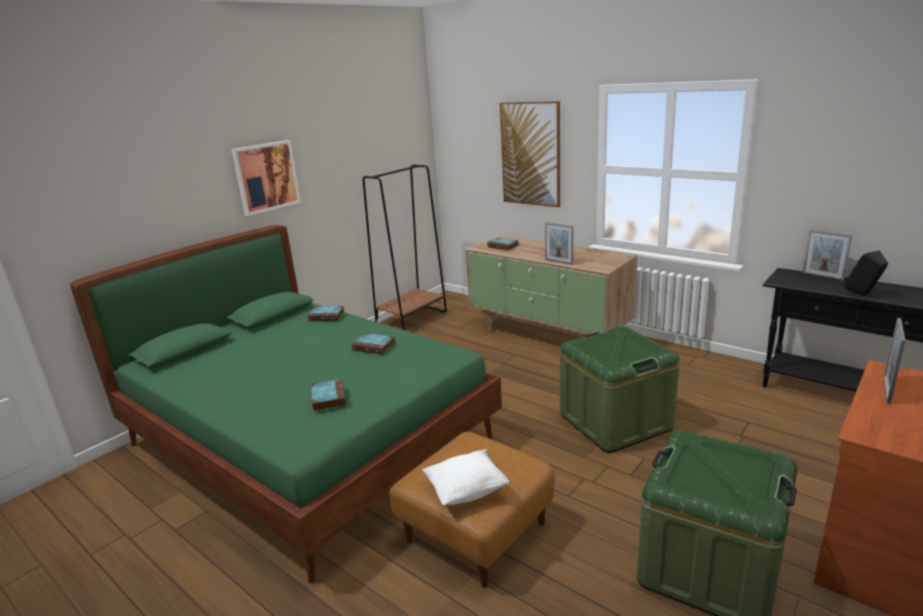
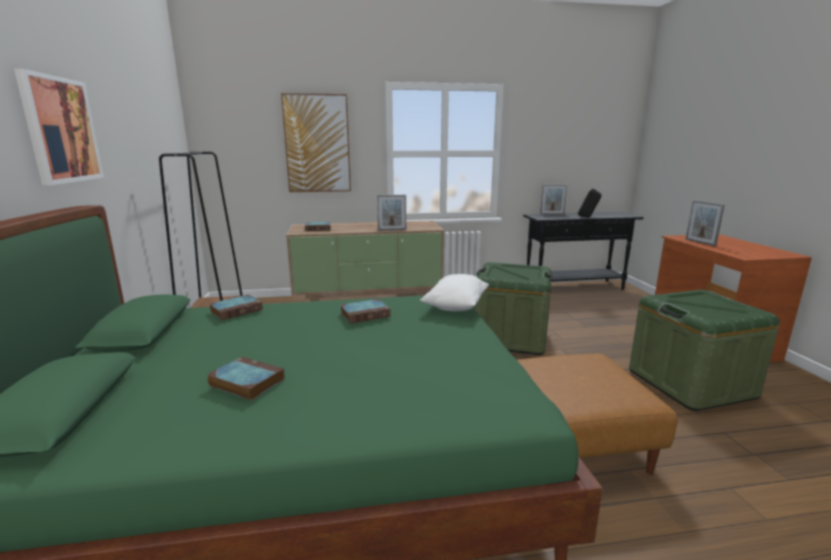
camera: 50 degrees left, 5 degrees down
(328, 397) = (439, 360): book -> book (245, 382)
(467, 491) = (611, 391): white pillow -> white pillow (455, 307)

